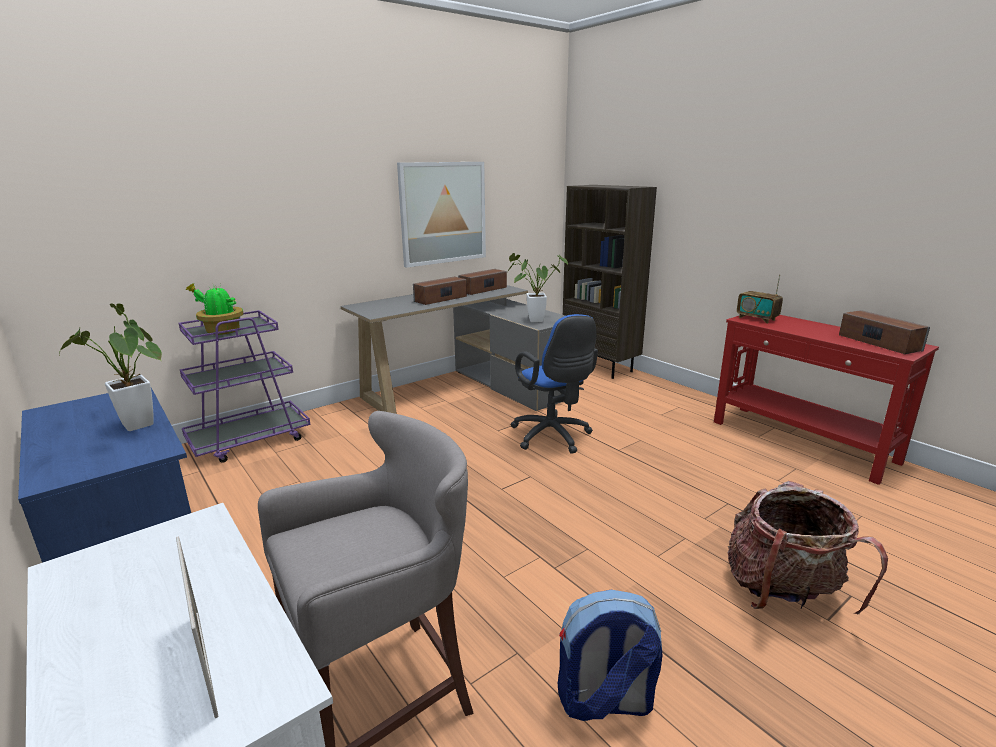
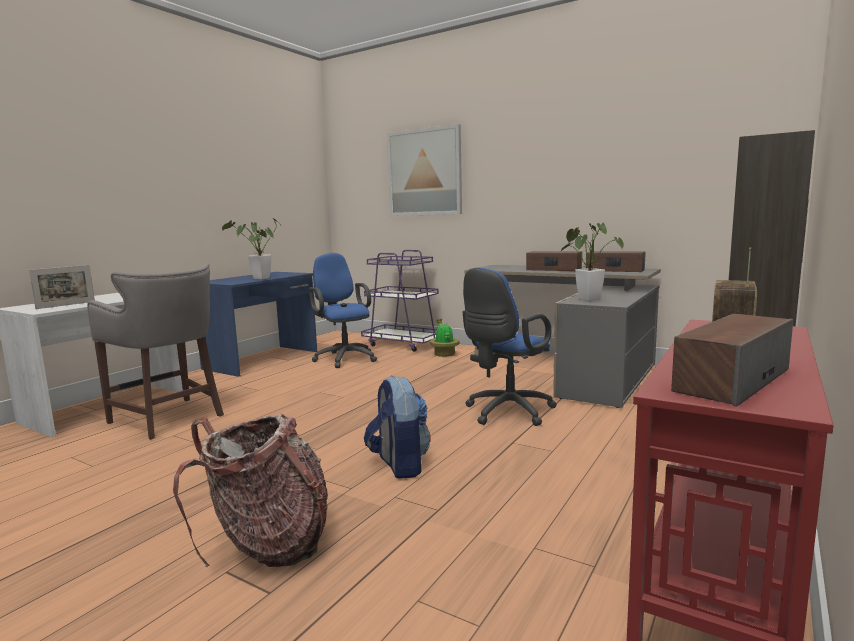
camera: 70 degrees right, 10 degrees down
(221, 331) = (393, 262): potted plant -> potted plant (444, 354)
(254, 491) = (344, 358): none -> blue office chair
(443, 213) = (601, 189): picture -> picture (424, 172)
(604, 701) = (147, 472): backpack -> backpack (399, 465)

